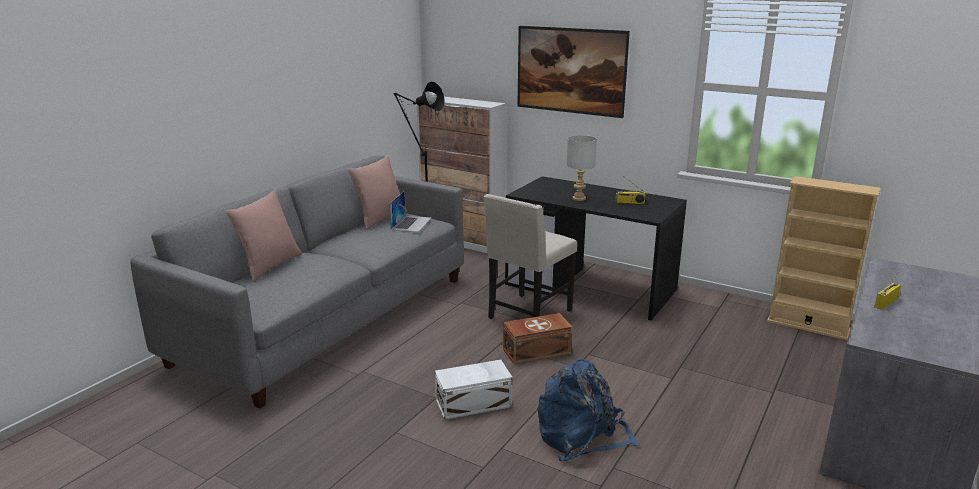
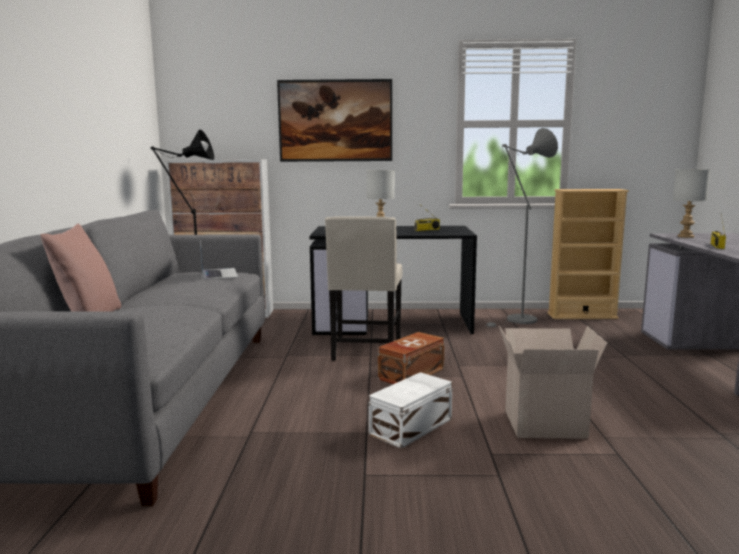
camera: 30 degrees left, 10 degrees down
(380, 219) = (175, 276): pink pillow -> none
(582, 437) = (545, 423): blue backpack -> cardboard box
(722, 314) = (518, 321): none -> grey floor lamp
(897, 274) = (686, 236): none -> grey table lamp

